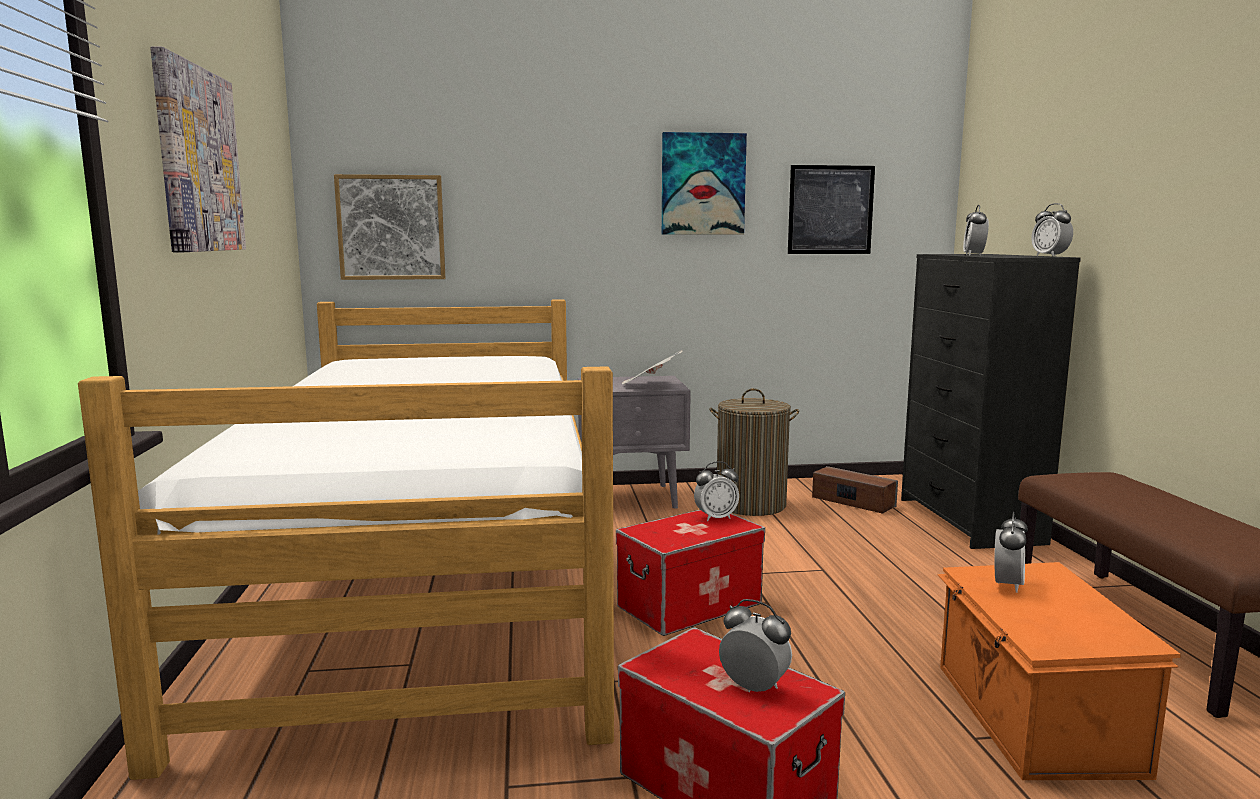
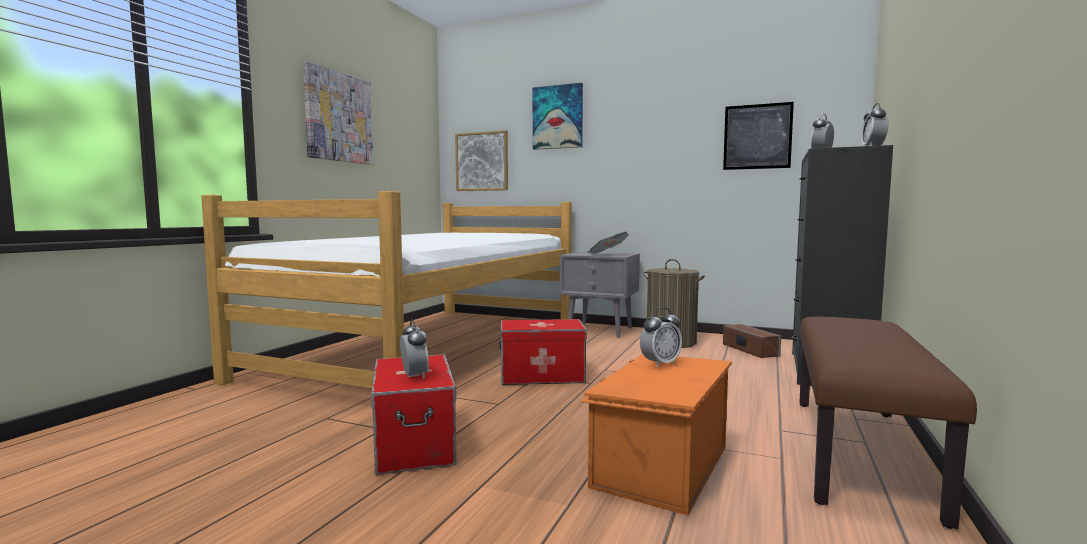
camera: 30 degrees right, 5 degrees down
(702, 184) = (661, 125): picture -> picture (558, 117)
(716, 518) = (566, 322): alarm clock -> none

